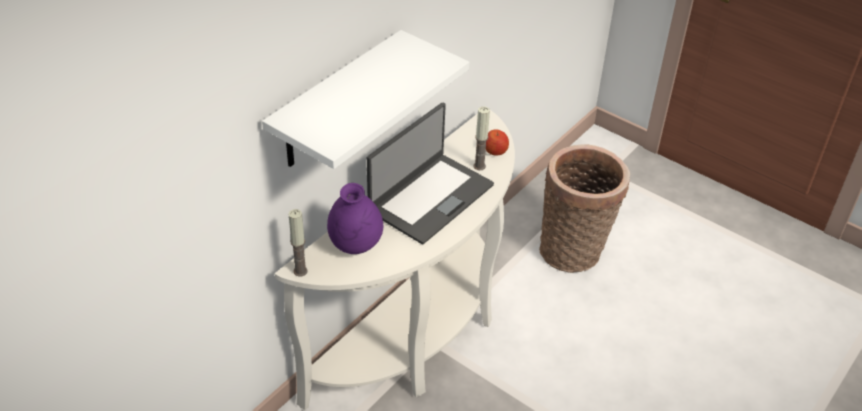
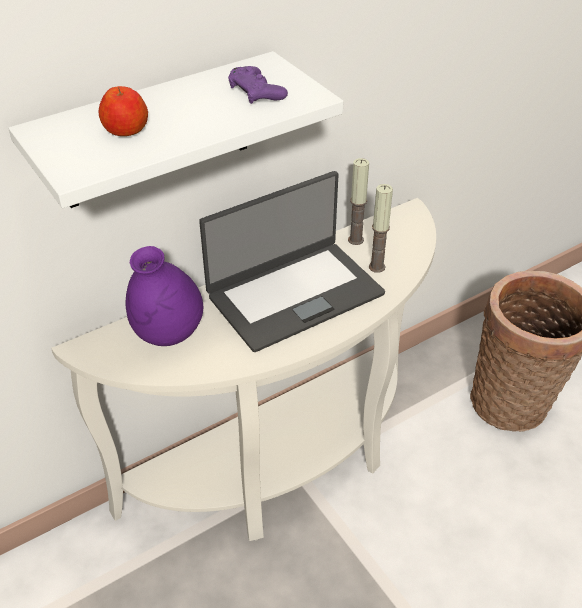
camera: 20 degrees right, 0 degrees up
(300, 271) = (83, 352): candle -> candle (355, 240)
(410, 65) = (256, 92): none -> purple game controller
(495, 151) = (407, 252): apple -> apple (126, 130)

